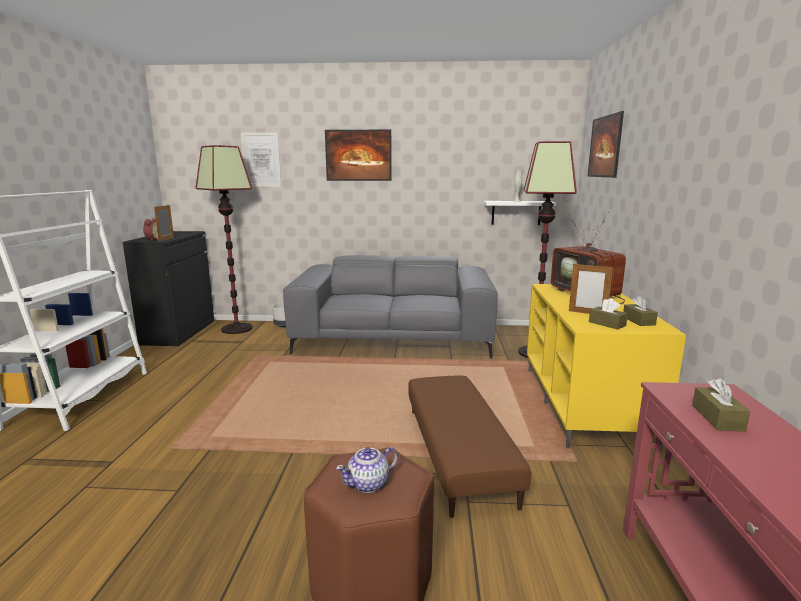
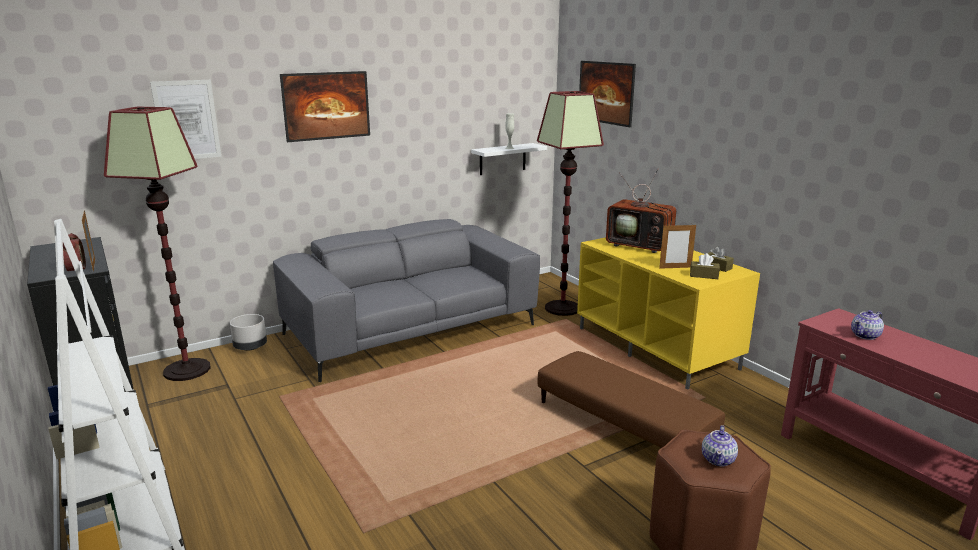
camera: 35 degrees left, 5 degrees up
(717, 418) = (865, 335): brown tissue box -> teapot

